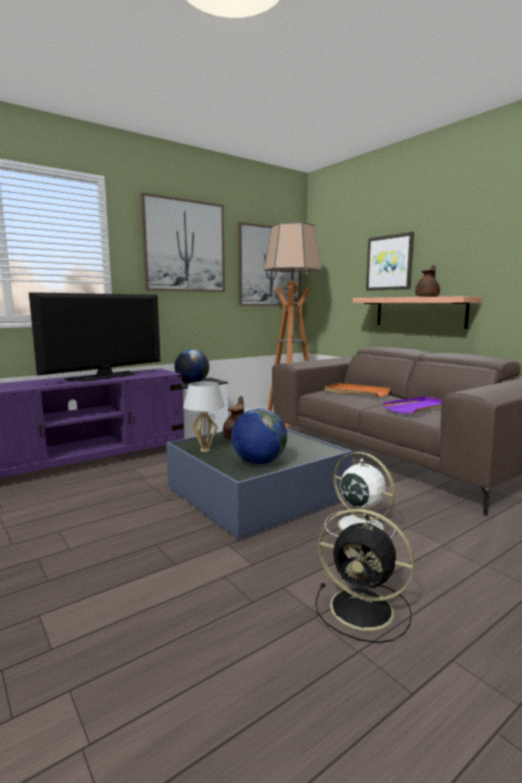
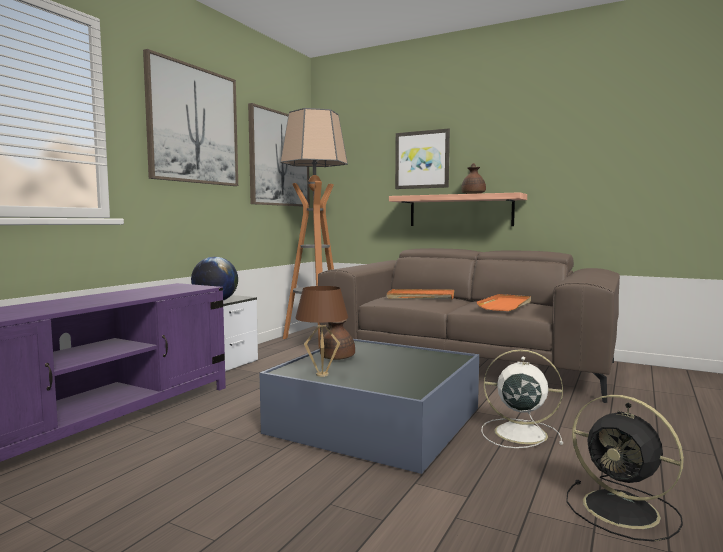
camera: 25 degrees left, 5 degrees down
(104, 376) = (120, 295): television -> none
(205, 450) = (322, 374): white table lamp -> brown table lamp
(259, 462) = (406, 378): globe -> none
(364, 609) = (624, 510): black fan -> black fan turned 45 degrees clockwise
(419, 408) = (506, 305): purple tray -> orange tray

